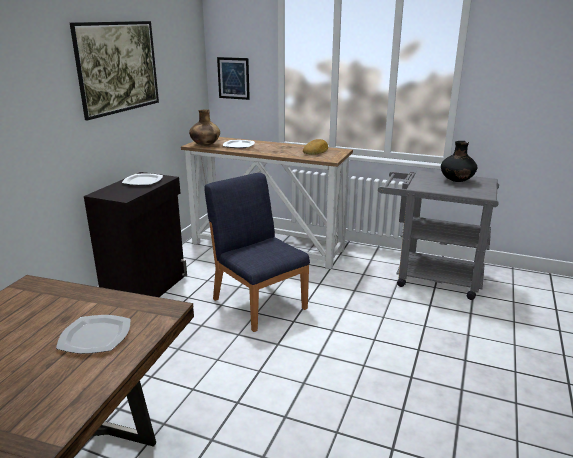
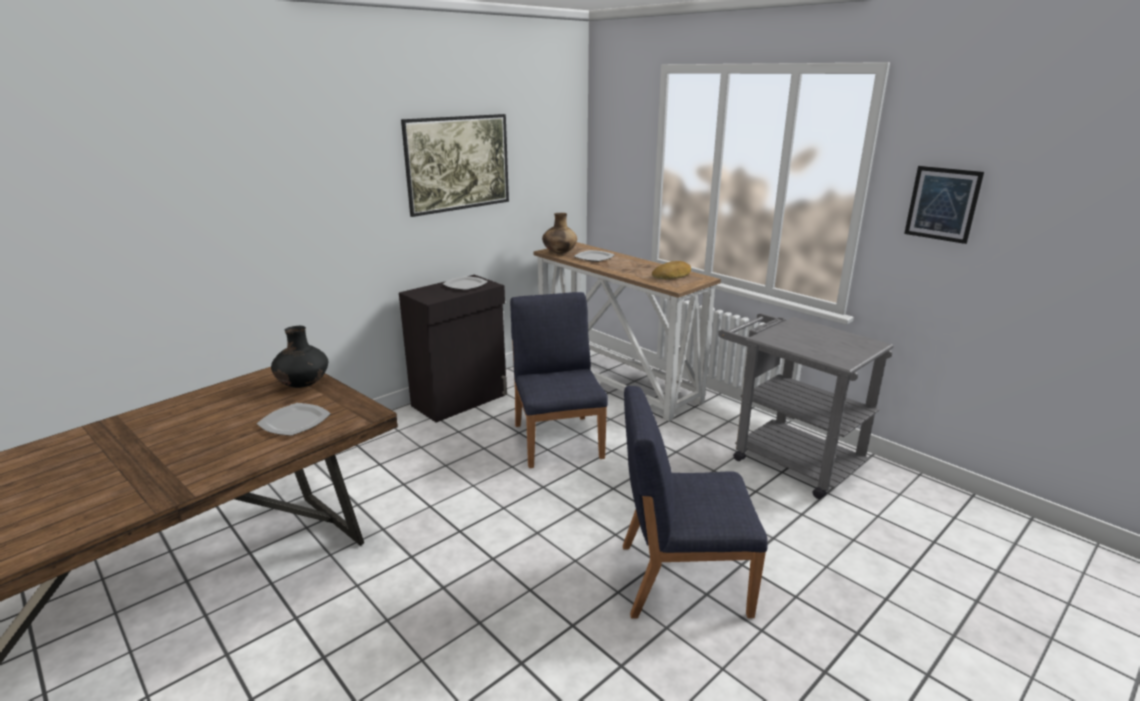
camera: 25 degrees right, 0 degrees up
(233, 78) = (611, 178): picture -> picture (942, 204)
(436, 384) = (681, 578): none -> blue chair
(457, 181) = (827, 338): black vase -> black vase (303, 385)

